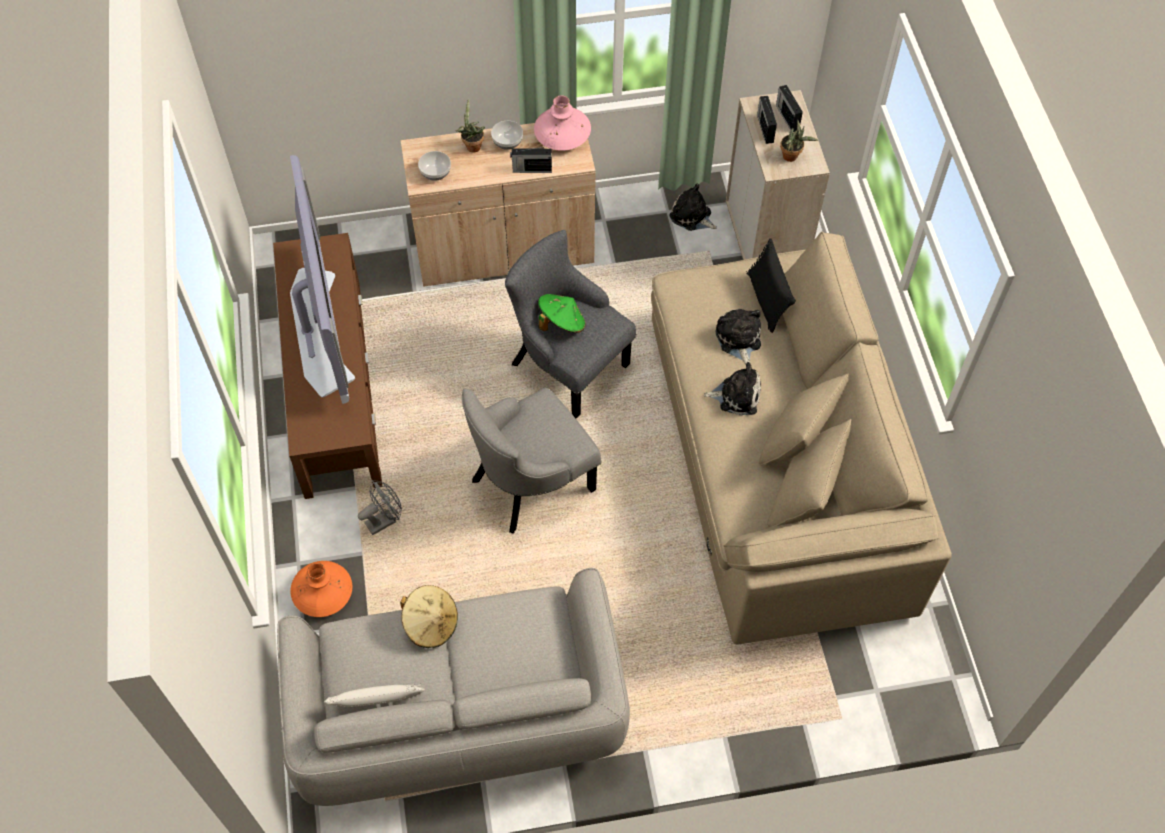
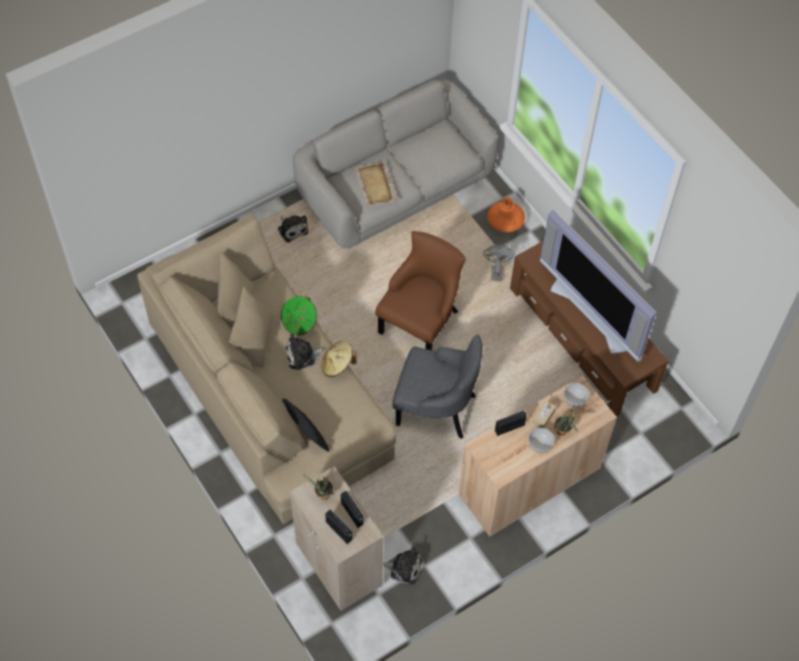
camera: 155 degrees right, 0 degrees up
(379, 705) = (425, 133): white pillow -> none
(384, 520) = (496, 271): grey fan -> grey fan turned 150 degrees clockwise
(431, 623) = (421, 177): beige hat -> beige hat (337, 365)
(485, 167) = (543, 417): none -> beige tissue box
(510, 633) = (376, 185): none -> beige tray
(533, 481) = (420, 325): grey armchair -> brown armchair
(561, 323) = (442, 376): green hat -> green hat (299, 322)
(562, 136) = (503, 465): pink vase -> none
(738, 340) = (315, 394): plush toy -> plush toy (292, 229)

